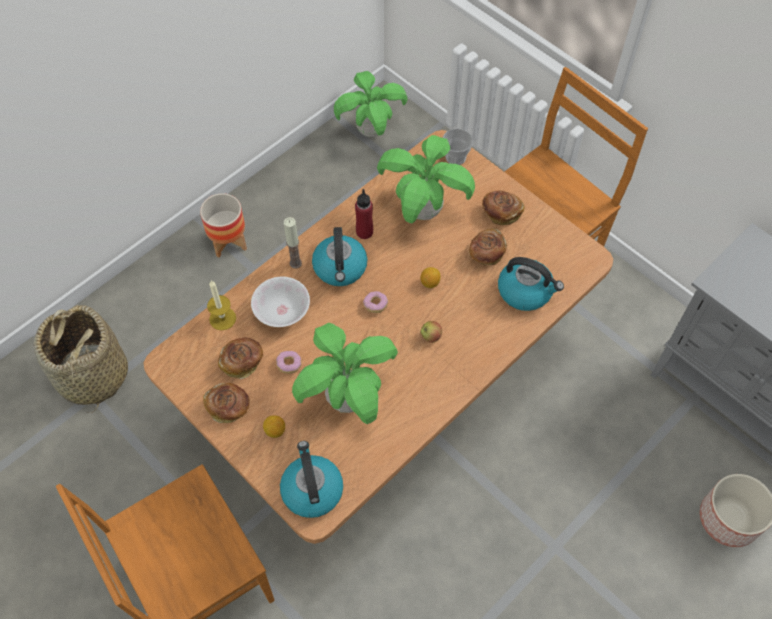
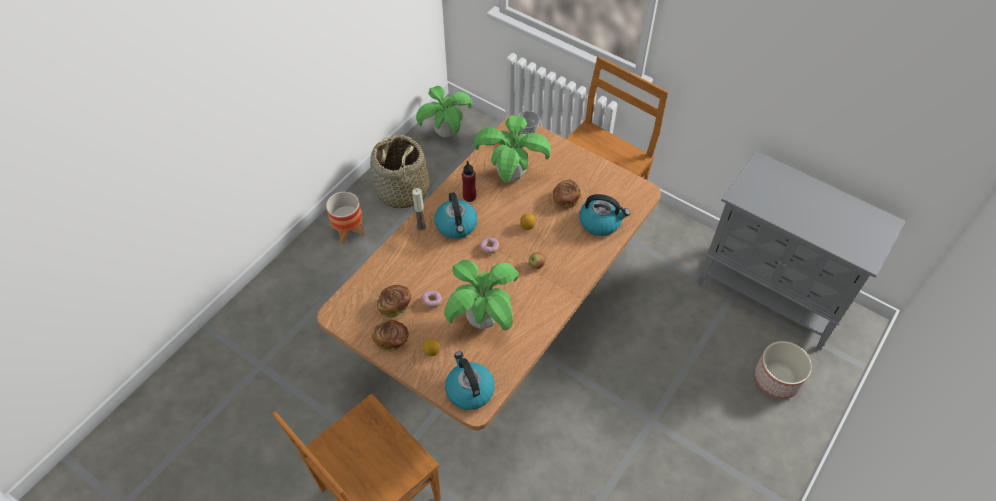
camera: 10 degrees left, 5 degrees down
(92, 376) = (257, 350): basket -> basket (403, 191)
(222, 318) = (372, 275): candle -> none
(282, 312) = (418, 263): white bowl -> none
(501, 213) = (570, 169): bread -> none

